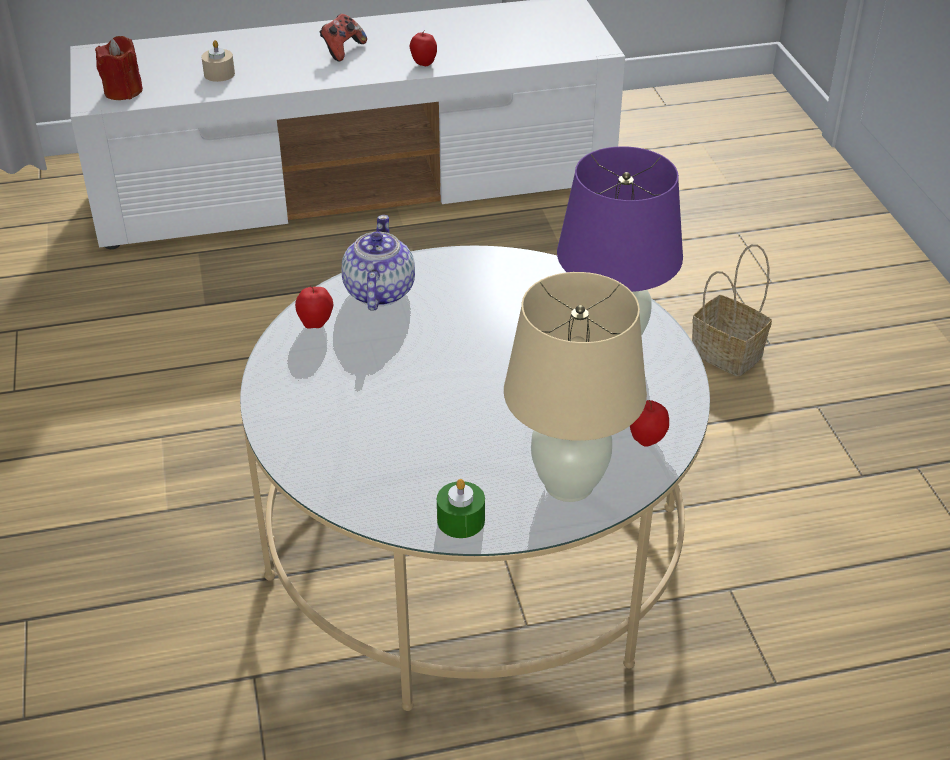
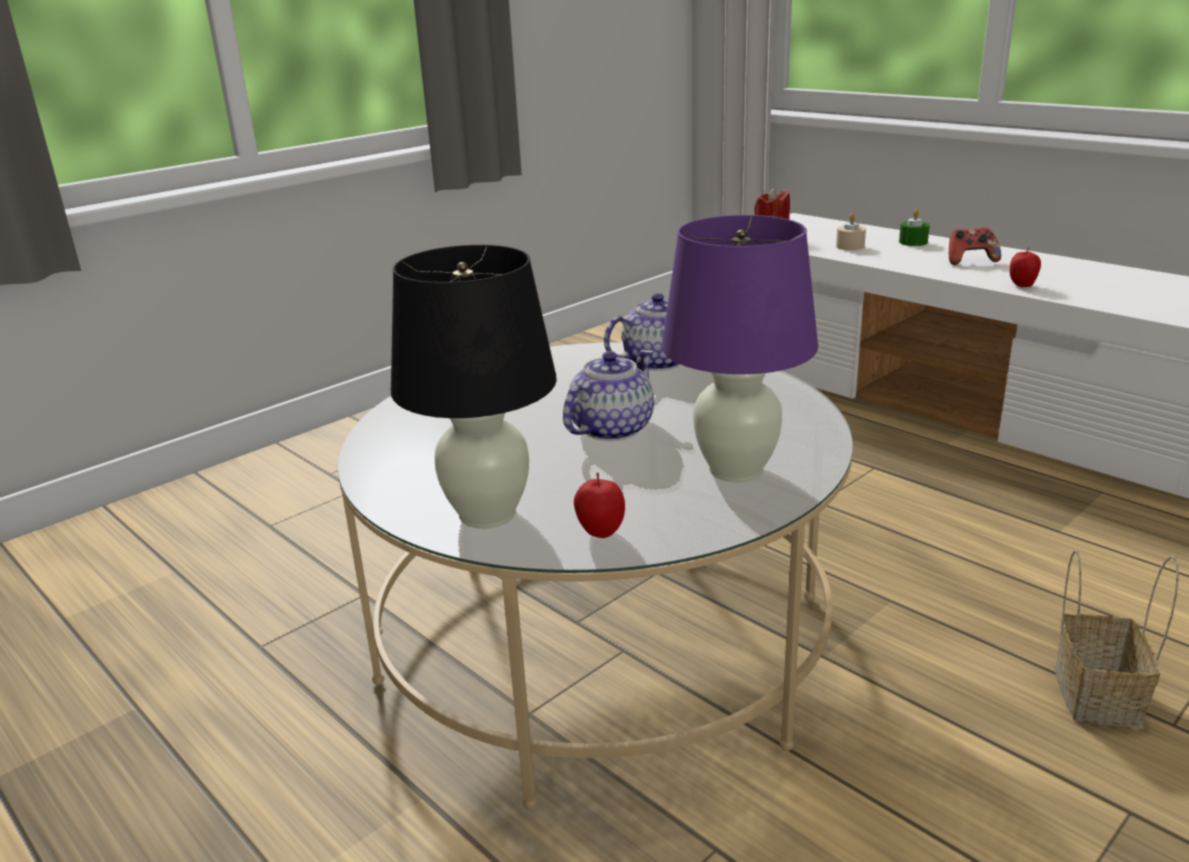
camera: 60 degrees right, 15 degrees down
(316, 324) = (584, 356): apple -> none
(461, 520) = (390, 482): green candle -> green candle (913, 242)
(485, 371) = (610, 429): none -> teapot
(569, 485) = (488, 515): beige table lamp -> black table lamp

